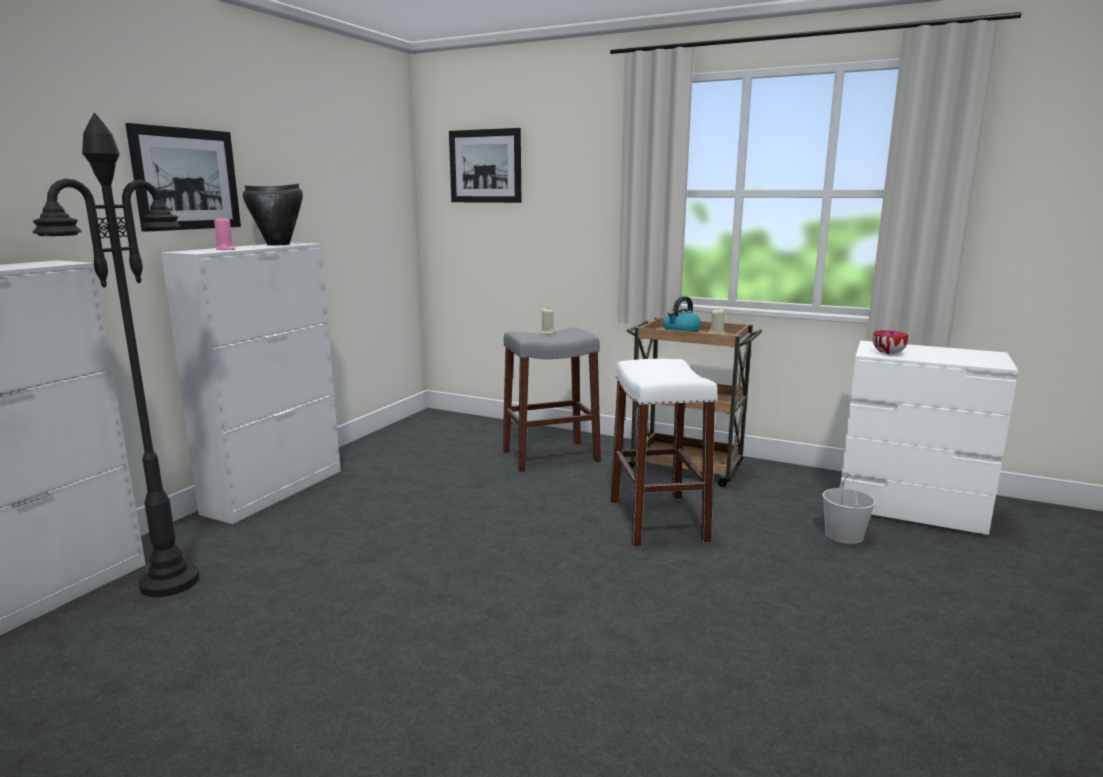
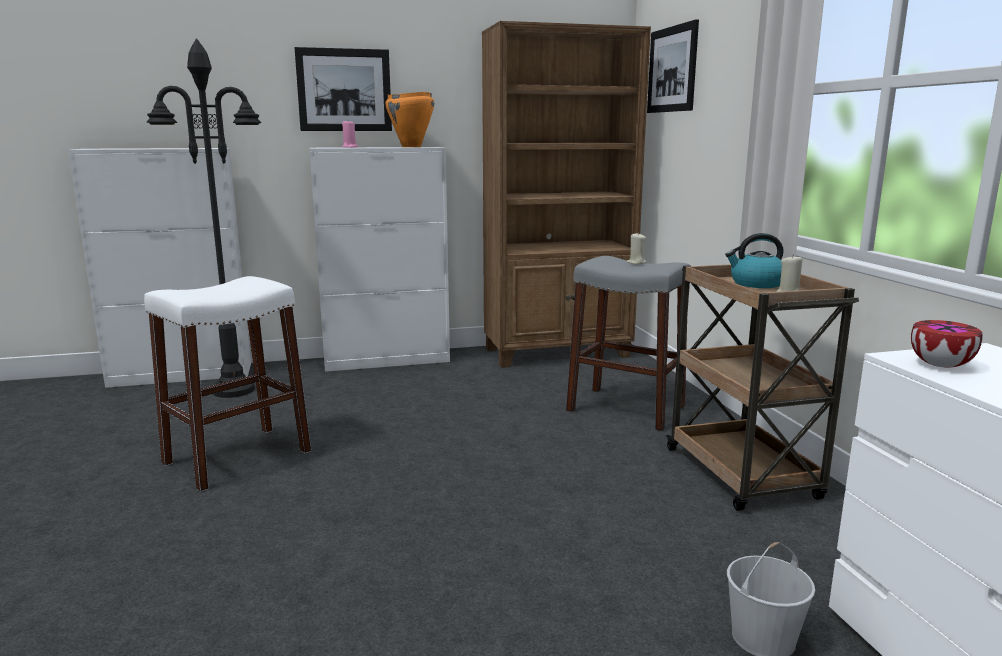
camera: 50 degrees right, 0 degrees up
(278, 244) = (411, 147): black cooking pot -> orange cooking pot
(414, 434) = (558, 353): none -> brown bookcase
(657, 520) = (582, 503): white stool -> white stool (238, 457)

